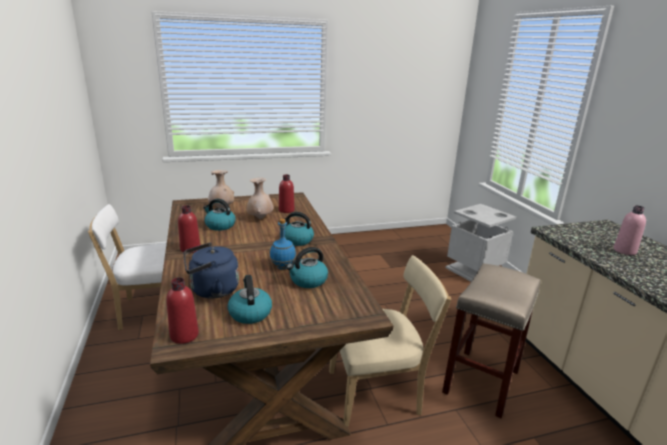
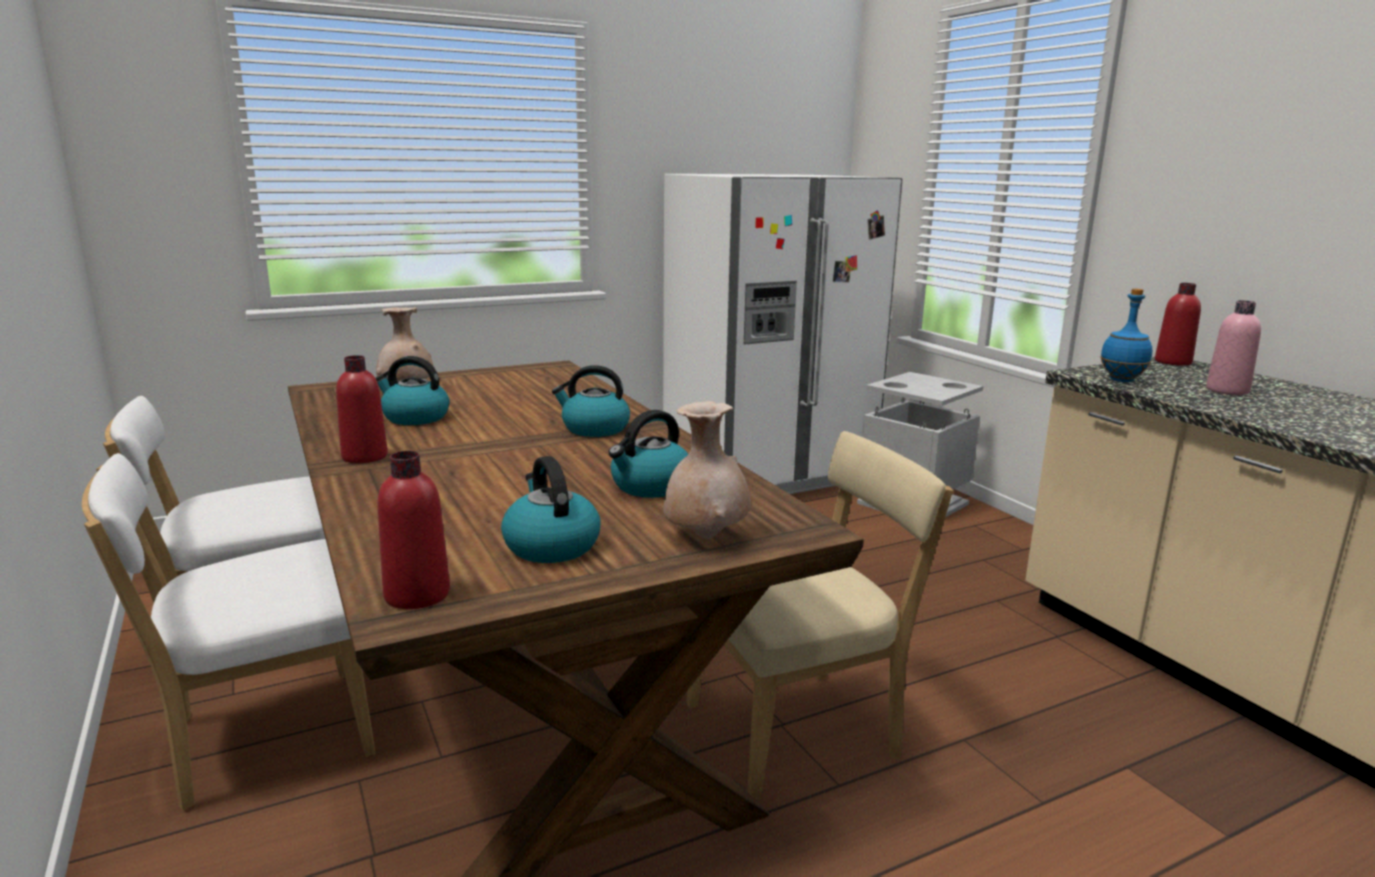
camera: 10 degrees left, 5 degrees down
(145, 362) = (261, 739): none -> white chair
(212, 290) = (446, 517): blue kettle -> none
(260, 218) = (498, 401): beige vase -> beige vase (705, 536)
(283, 267) = (586, 470): blue bottle -> blue bottle (1122, 380)
(286, 210) = (548, 387): red bottle -> red bottle (1173, 362)
(405, 244) = (766, 471): none -> white fridge
(481, 382) = (995, 687): beige stool -> none

